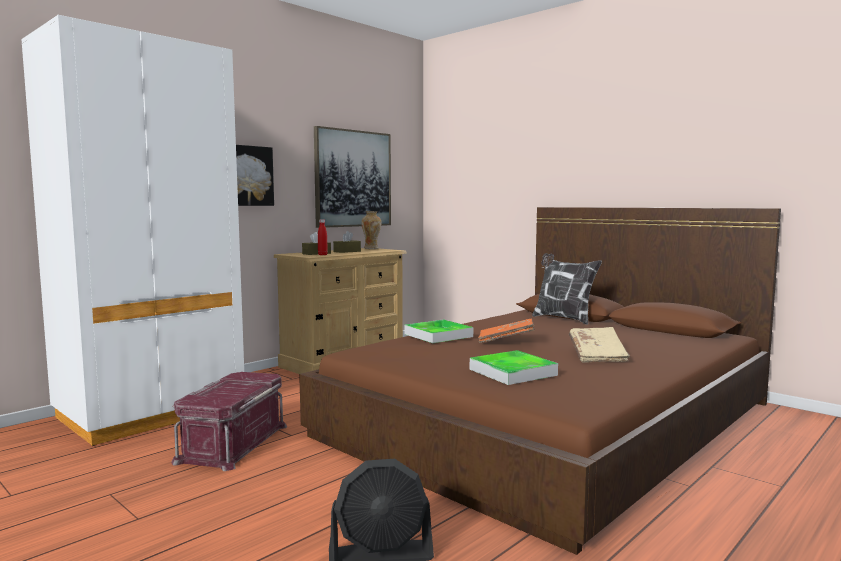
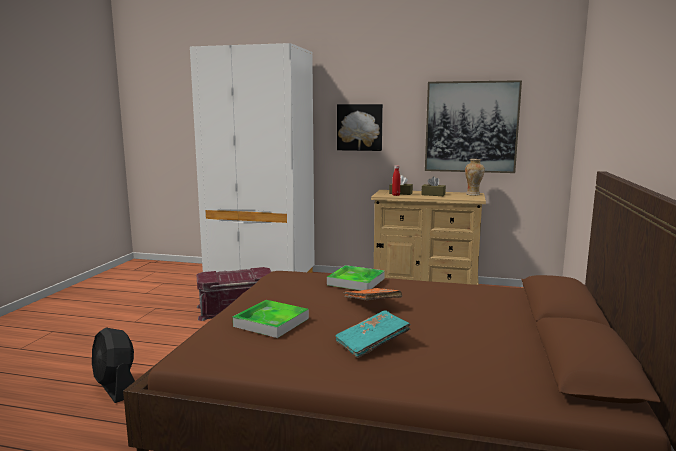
camera: 60 degrees right, 5 degrees up
(563, 319) = (526, 309): pillow -> none
(597, 355) = (372, 344): beige book -> turquoise book

